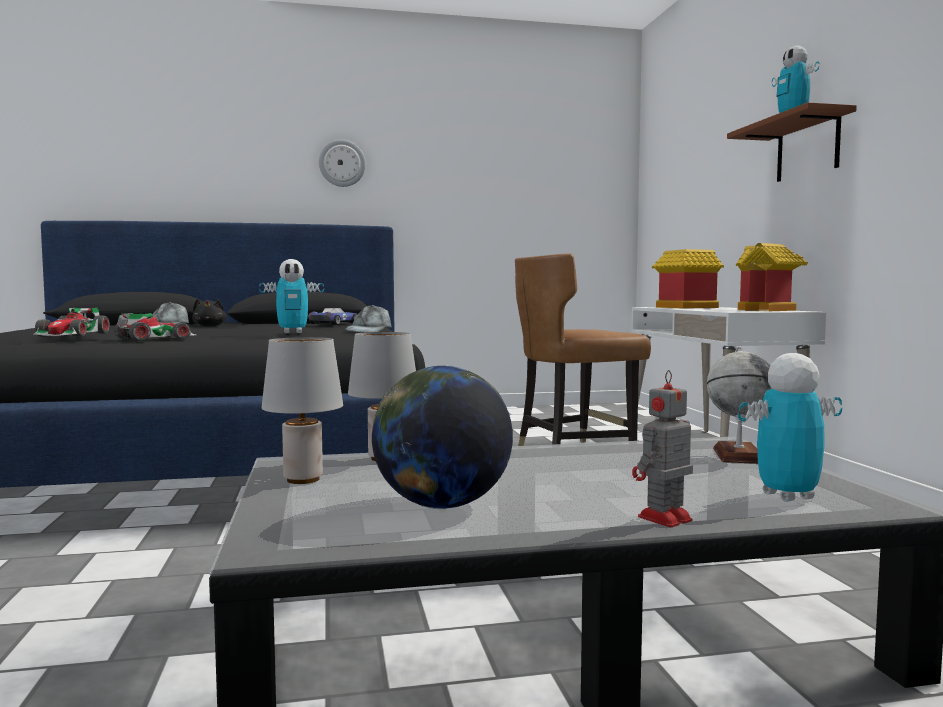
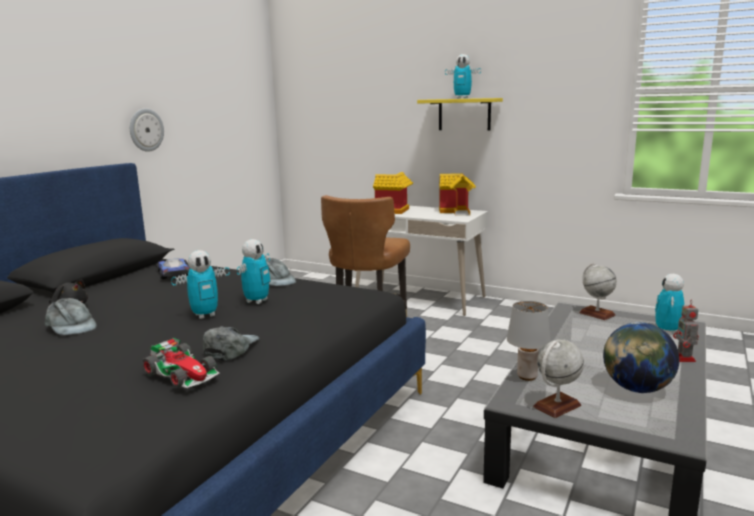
camera: 50 degrees left, 10 degrees up
(155, 339) = (230, 348): toy car -> grey cap
(238, 334) = (205, 315): none -> toy robot
(304, 479) = (557, 406): grey table lamp -> globe
(342, 163) = (68, 100): wall clock -> wall clock (146, 130)
(807, 148) = (464, 114): brown shelf -> yellow shelf

